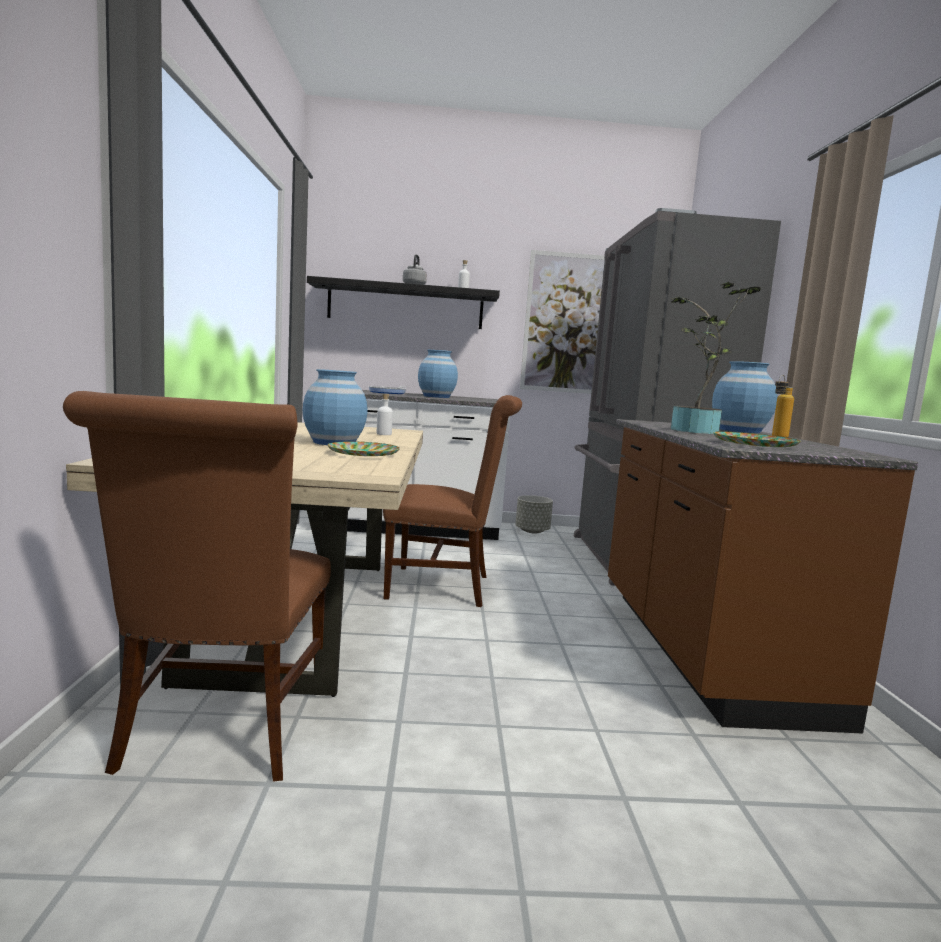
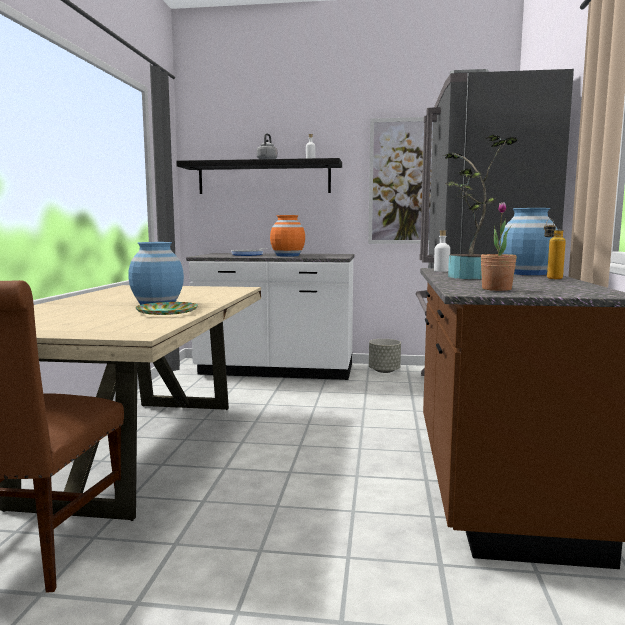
camera: 10 degrees right, 0 degrees up
(384, 434) = (217, 292): white bottle -> white bottle (441, 271)
(436, 396) = (288, 255): blue vase -> orange vase
(446, 587) = (279, 423): brown chair -> none
(755, 445) = (496, 289): plate -> potted plant

